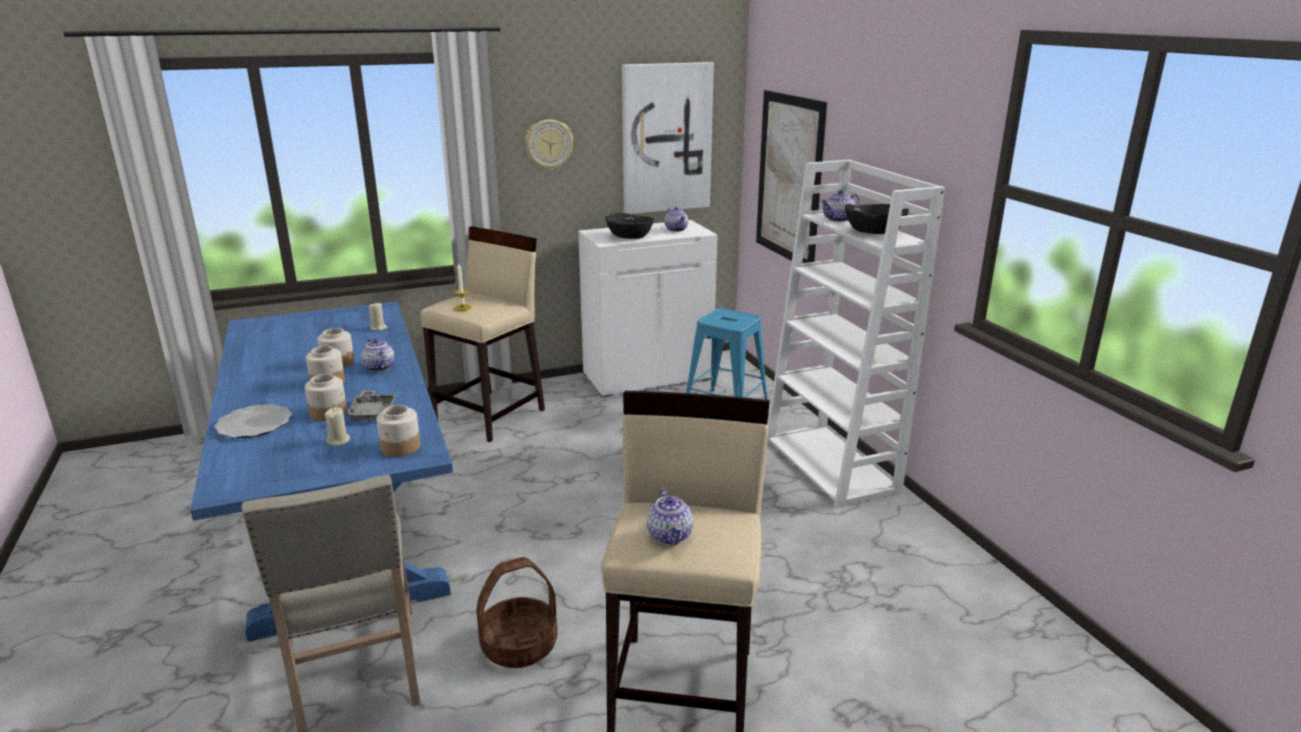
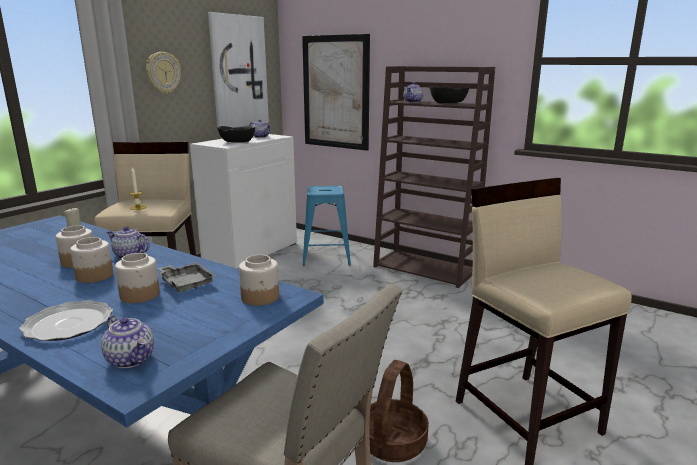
camera: 35 degrees left, 5 degrees down
(338, 441) = (191, 309): beige candle -> none
(670, 536) = (554, 284): teapot -> teapot (131, 359)
(832, 466) = (426, 268): white bookcase -> brown bookcase

